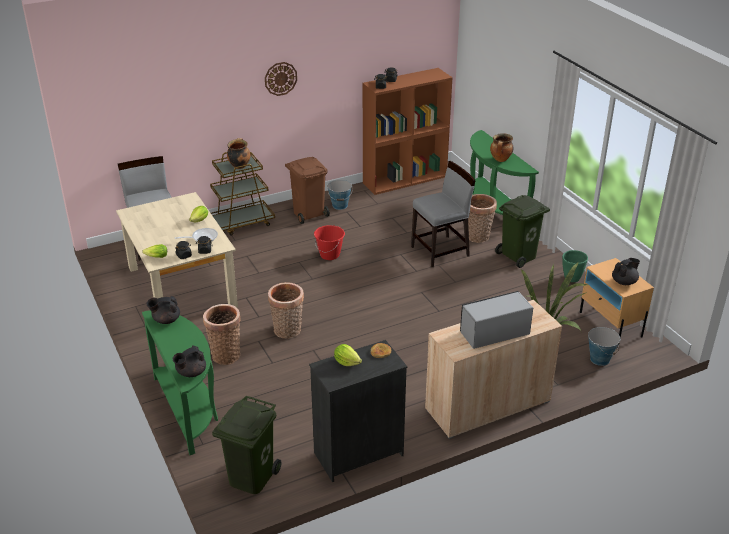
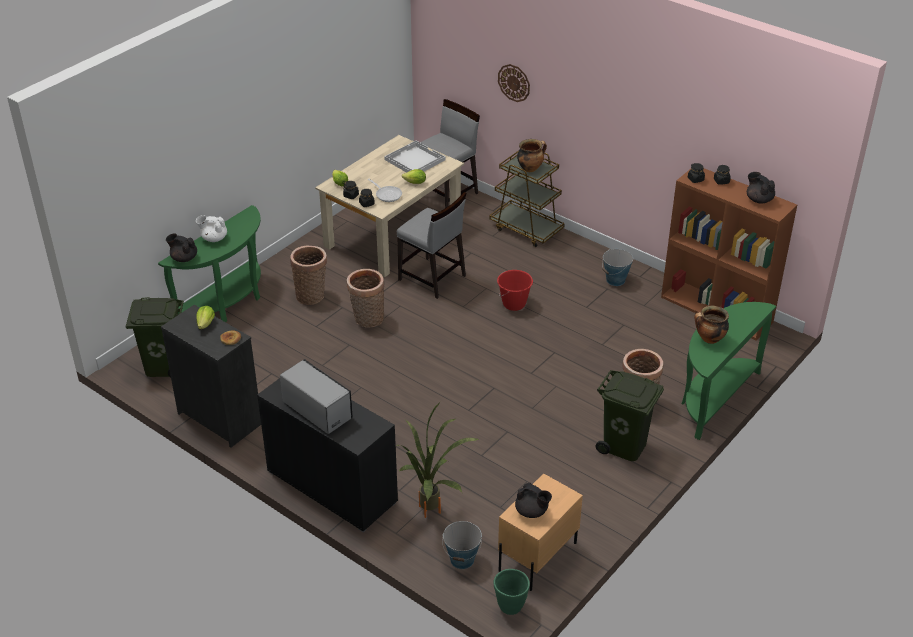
camera: 65 degrees right, 5 degrees up
(164, 212) = (414, 160): none -> white tray
(166, 320) = (247, 220): black teapot -> black teapot (759, 199)
(175, 347) = (214, 238): none -> white teapot
(280, 78) = (606, 106): wall clock -> wall clock (514, 82)
(309, 214) = (580, 265): brown trash can -> none
(440, 251) = (584, 380): grey chair -> grey chair (432, 278)
(487, 405) = (332, 486): beige cabinet -> black cabinet
(571, 278) = (610, 502): green planter -> green planter (510, 606)

